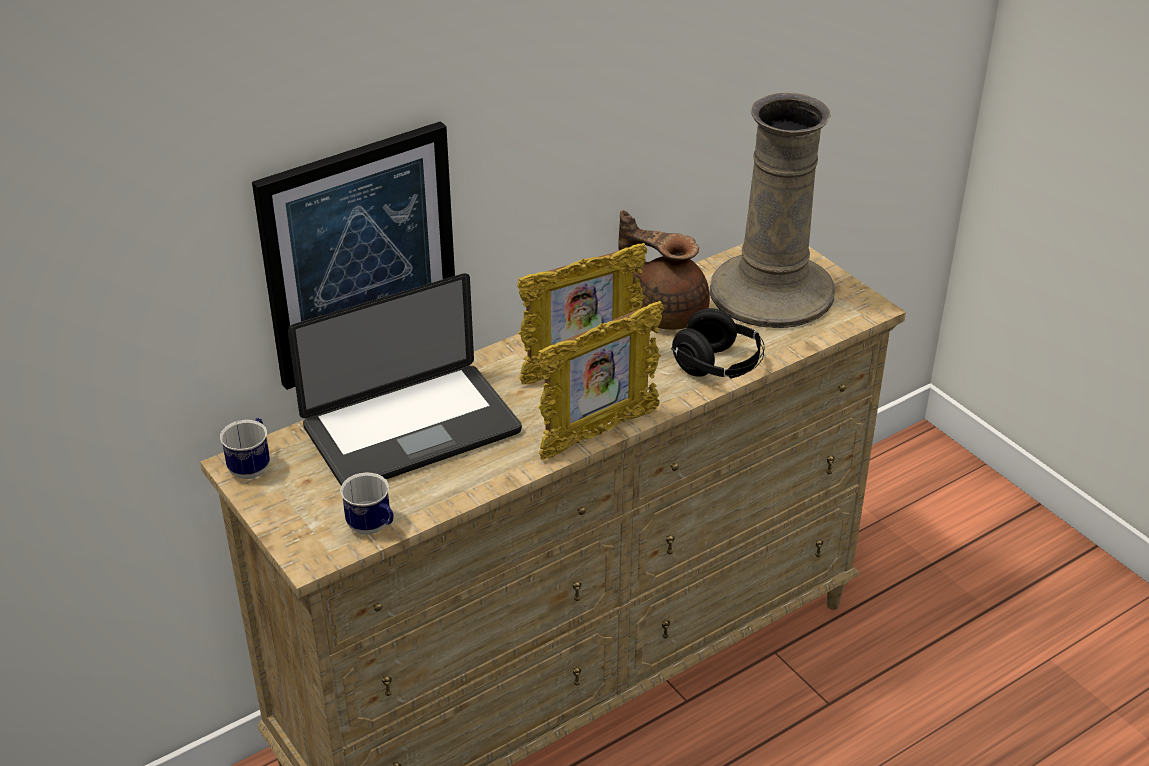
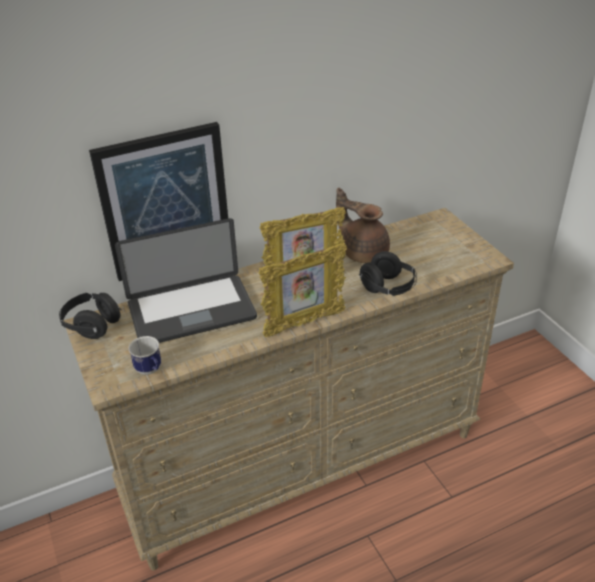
camera: 10 degrees right, 0 degrees up
(252, 466) = (92, 325): mug -> black headphones
(770, 292) = (430, 245): beige vase -> none

